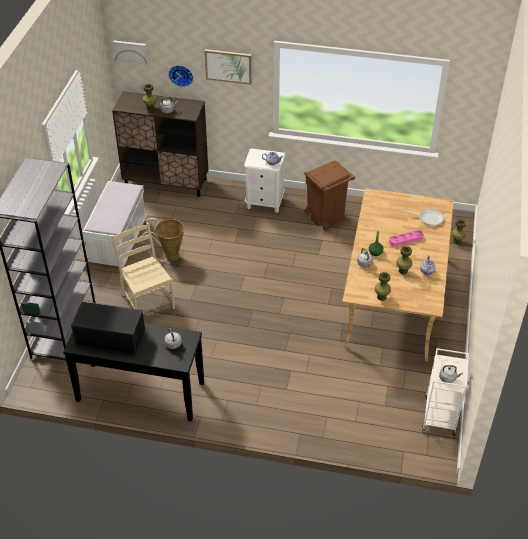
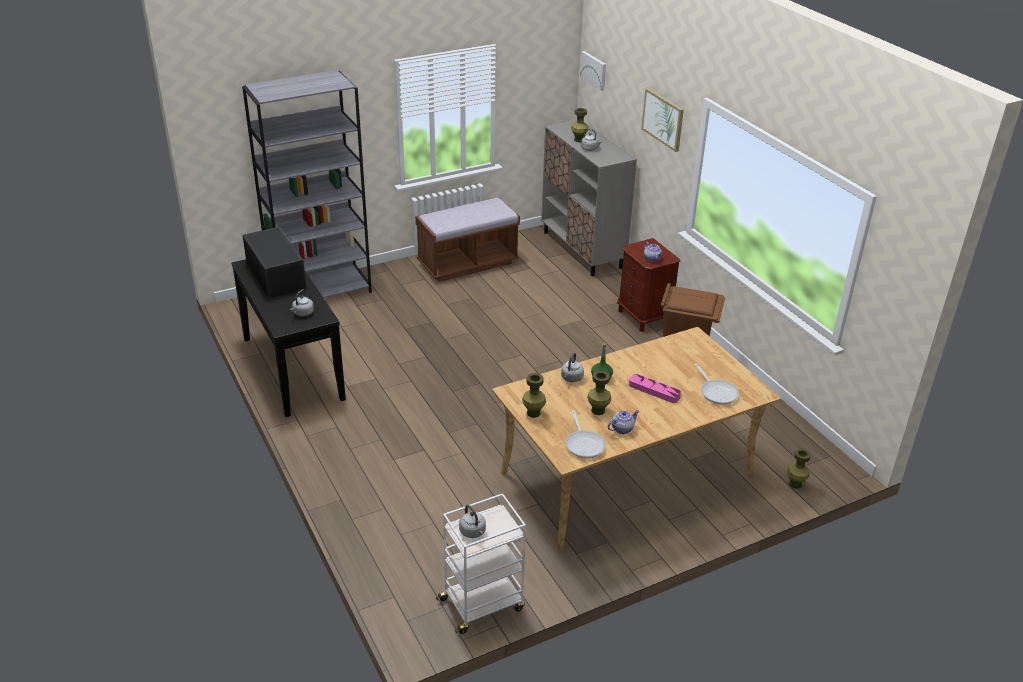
camera: 50 degrees right, 10 degrees down
(118, 241) = (467, 264): white bench -> brown bench
(147, 301) = (411, 315): beige chair -> none
(166, 182) = (582, 250): brown cabinet -> grey cabinet
(168, 256) = (486, 299): basket -> none
(181, 75) = (625, 116): wall clock -> none
(264, 202) = (643, 317): white nightstand -> brown nightstand
(426, 293) = (584, 444): none -> frying pan

